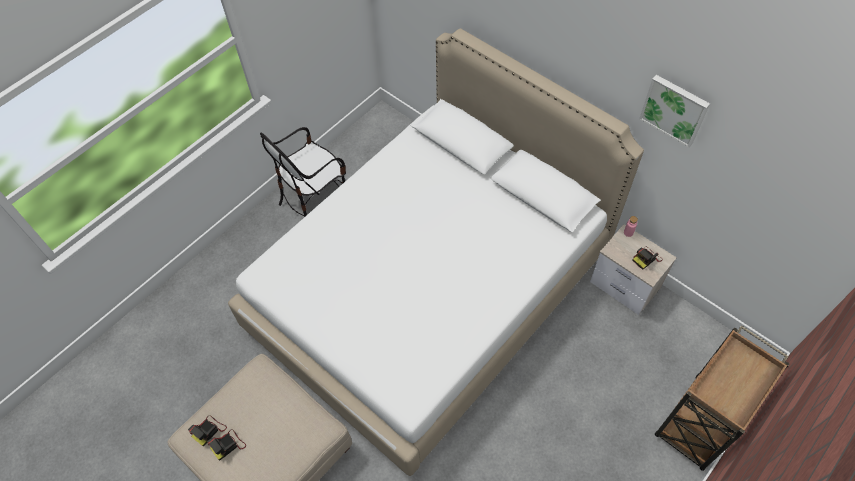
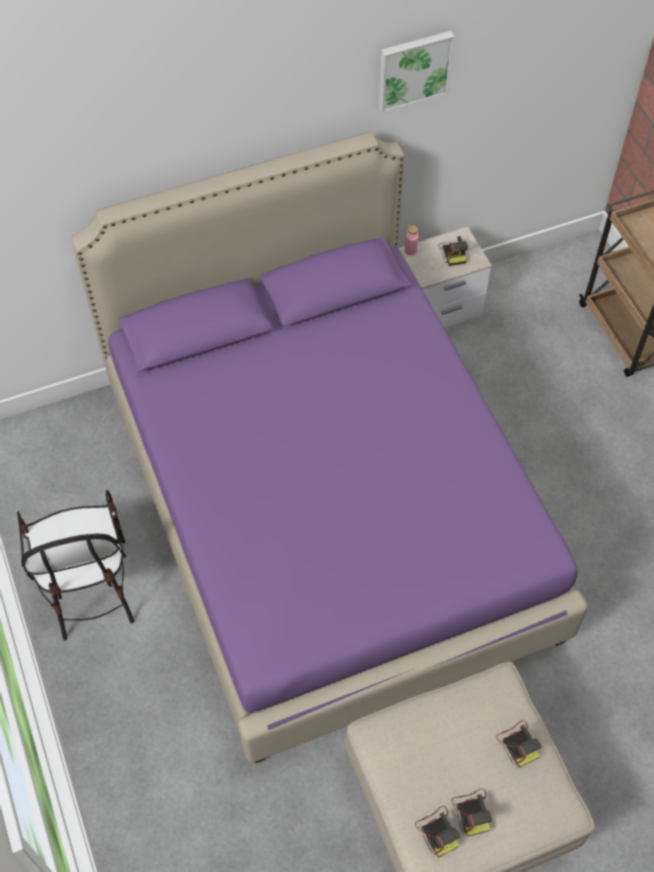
camera: 65 degrees left, 0 degrees up
(284, 455) = (518, 744): none -> camera
(429, 291) = (326, 509): white bed -> purple bed

